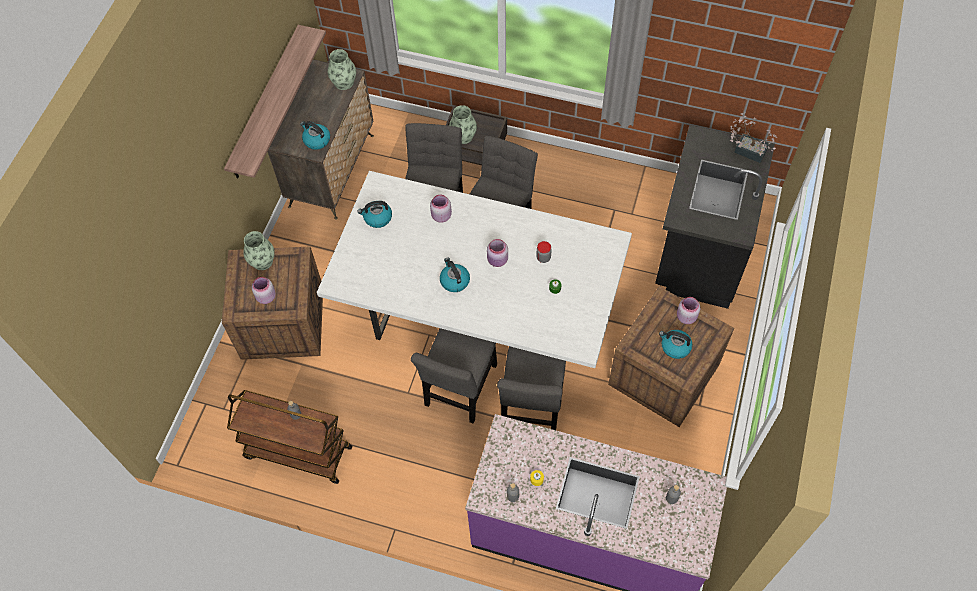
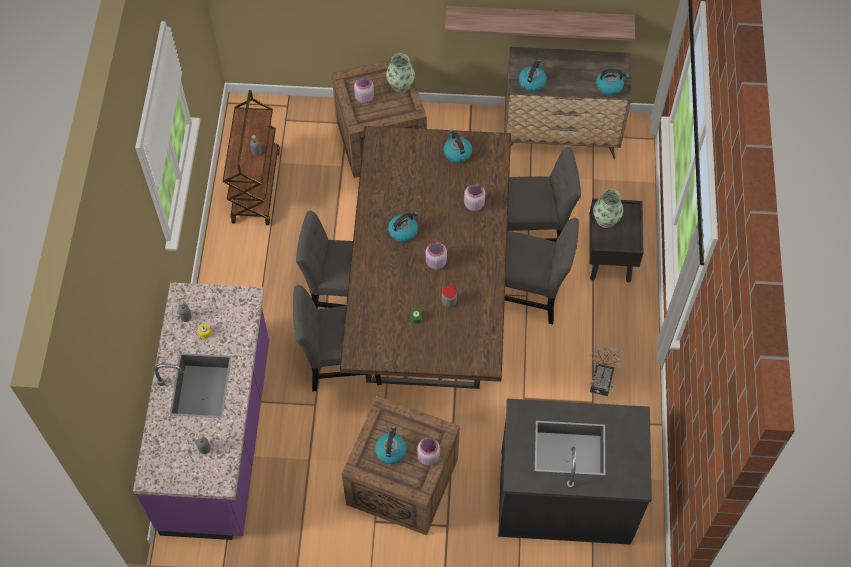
camera: 75 degrees right, 0 degrees up
(344, 82) = (609, 86): vase -> kettle
(478, 315) = (429, 298): white dining table -> brown dining table
(747, 149) = (633, 470): potted plant -> potted plant (602, 378)

